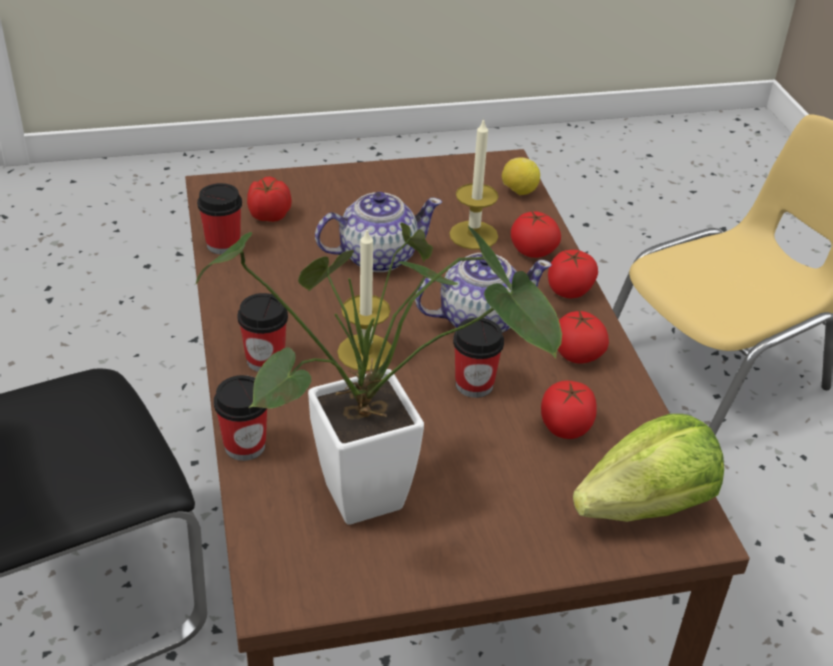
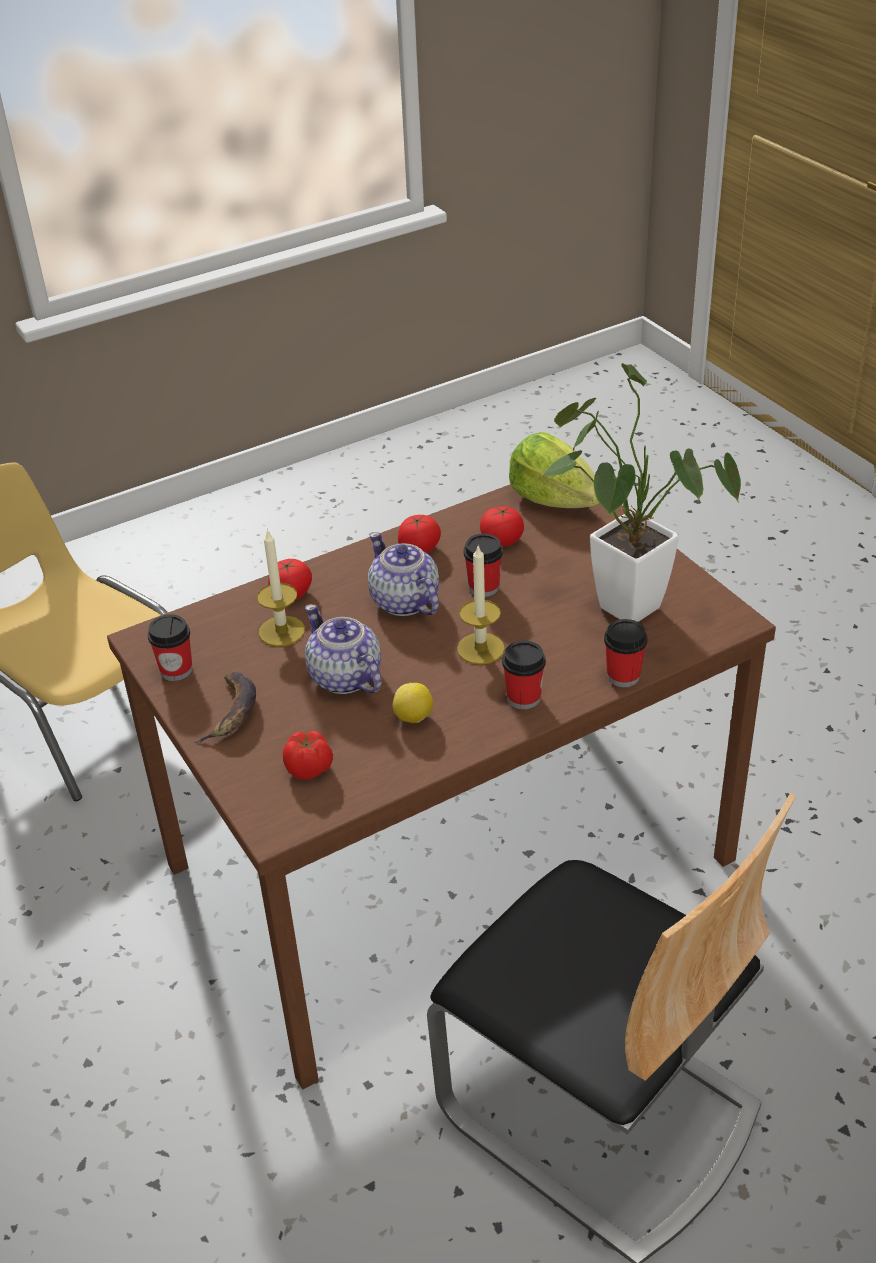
camera: 105 degrees left, 0 degrees up
(223, 244) = (376, 782): cup -> cup (176, 670)
(372, 190) = (232, 712): none -> banana
(518, 192) = (194, 621): lemon -> lemon (414, 718)
(569, 290) = (338, 566): tomato -> none

